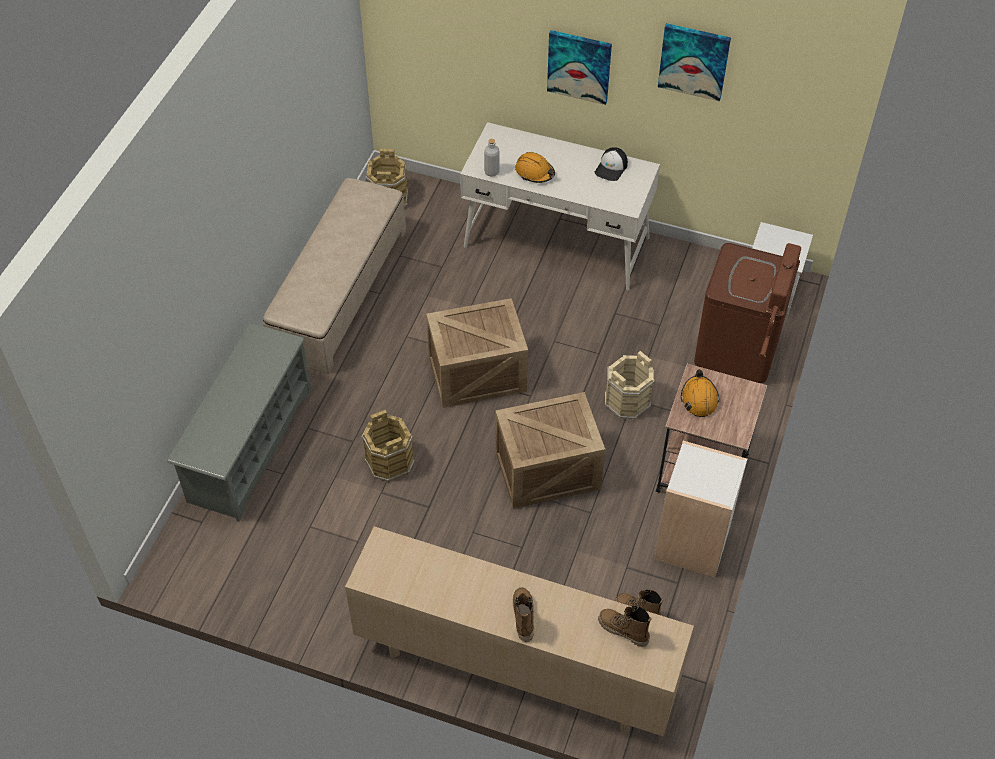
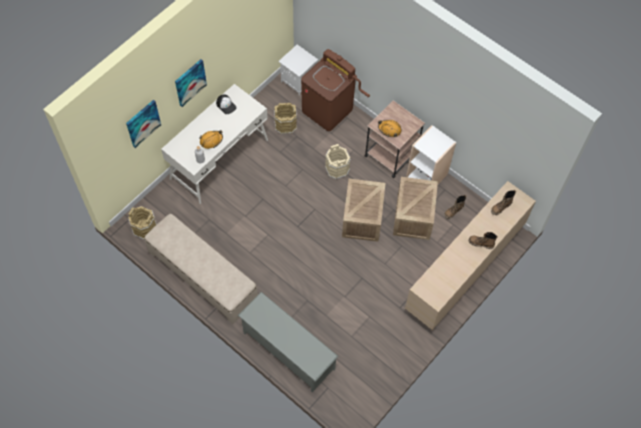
camera: 70 degrees left, 10 degrees up
(389, 462) = (328, 287): brown bucket -> brown bucket (285, 125)
(478, 372) = (289, 227): crate -> crate (412, 216)
(694, 61) = (233, 29): picture -> picture (143, 123)

